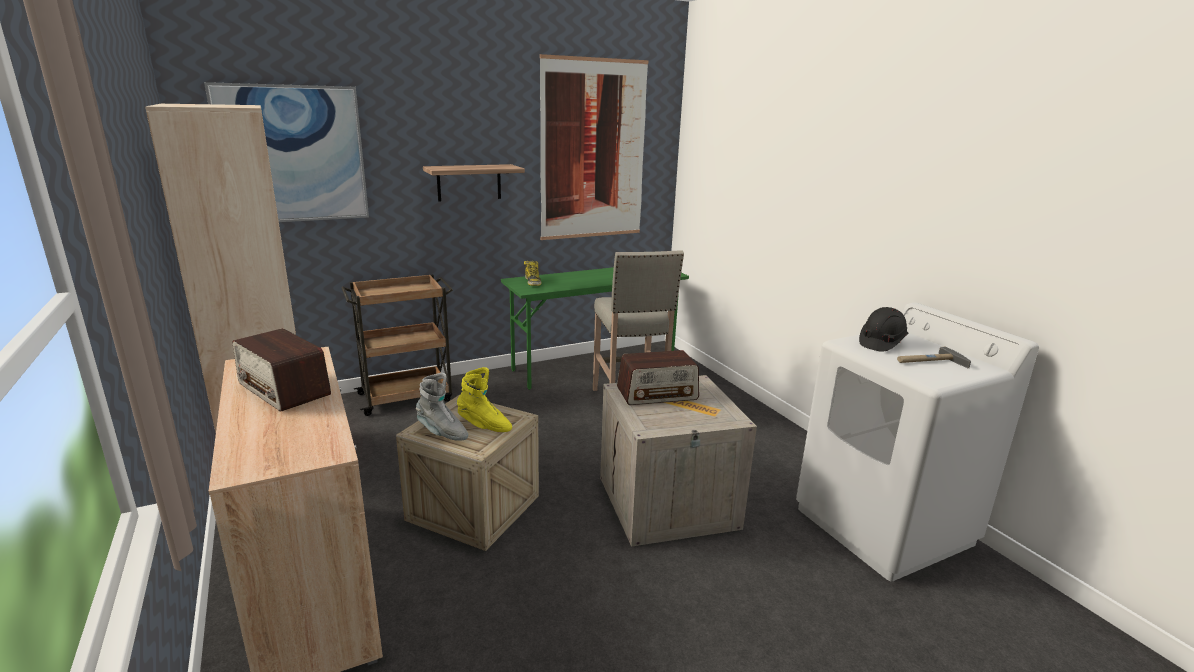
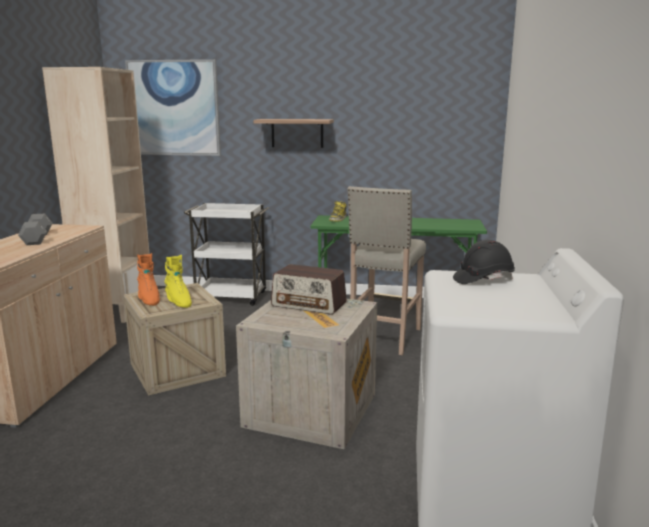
camera: 35 degrees right, 5 degrees down
(284, 389) = (37, 239): radio -> grey dumbbell
(407, 397) = (231, 297): brown cart -> white cart
(442, 432) = (148, 299): grey boot -> orange boot
(593, 151) = (411, 109): picture -> none
(929, 362) = (494, 299): hammer -> none

